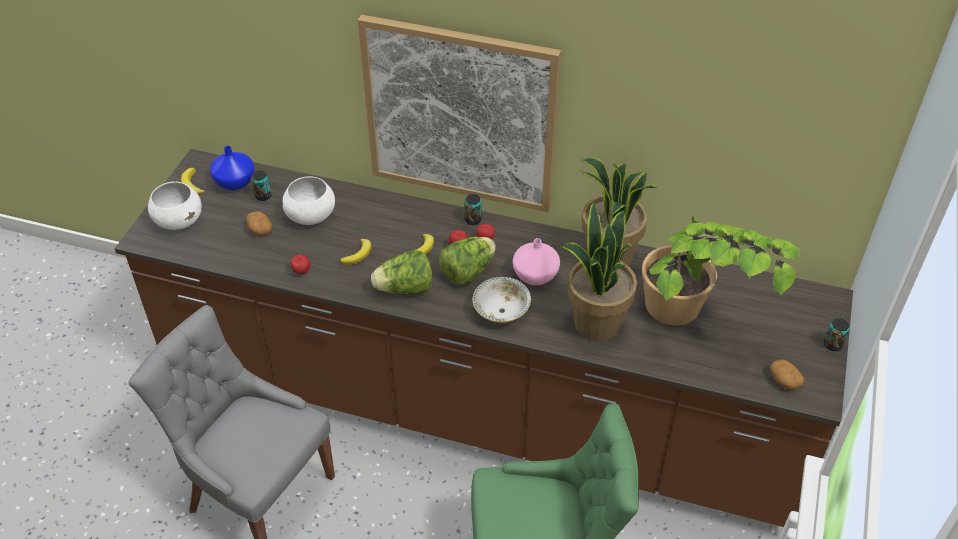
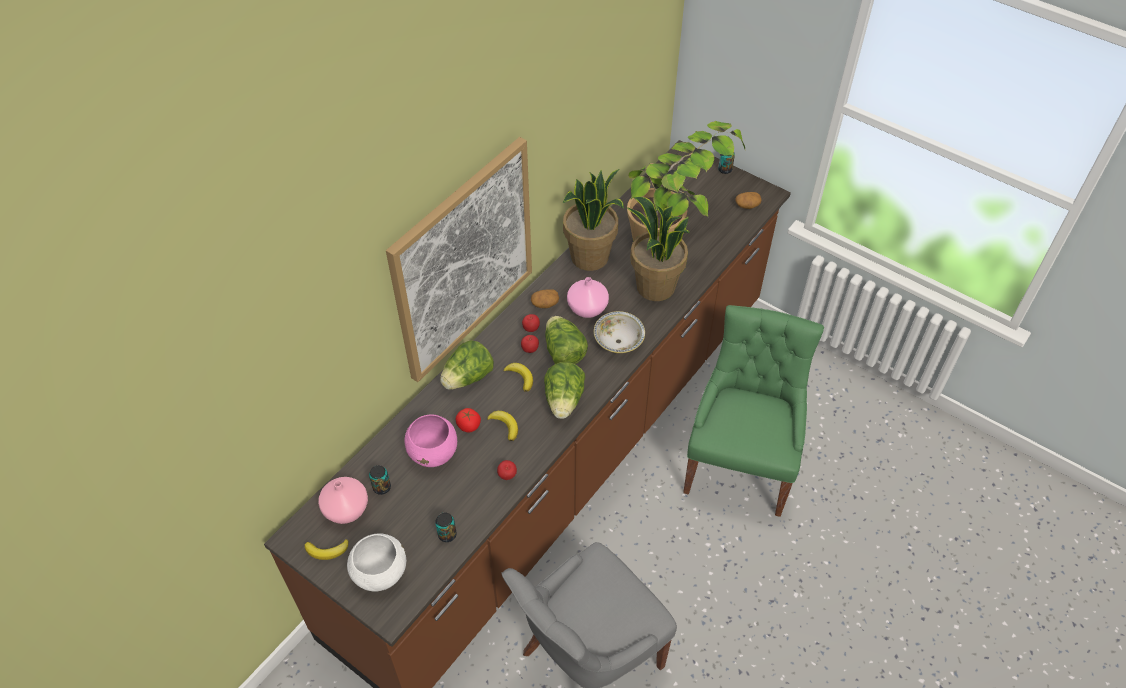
camera: 70 degrees left, 5 degrees up
(234, 182) = (345, 510): blue vase -> pink vase
(260, 229) = (431, 499): potato -> potato (545, 304)
(311, 216) = (434, 452): white bowl -> pink bowl
(349, 230) = (468, 426): none -> tomato
(404, 214) = (468, 378): none -> lettuce
(473, 220) = (501, 330): can -> can (447, 534)

